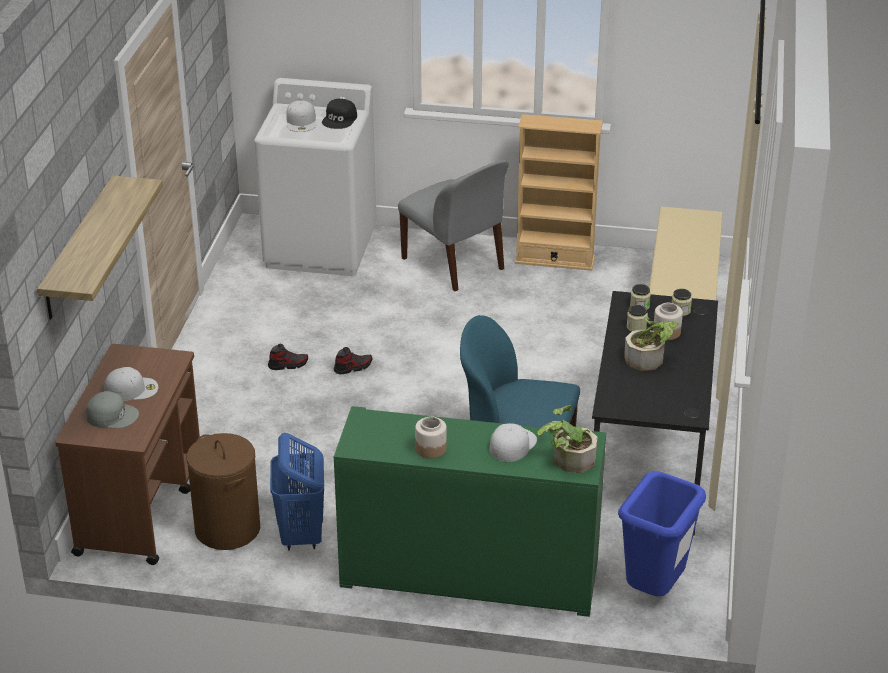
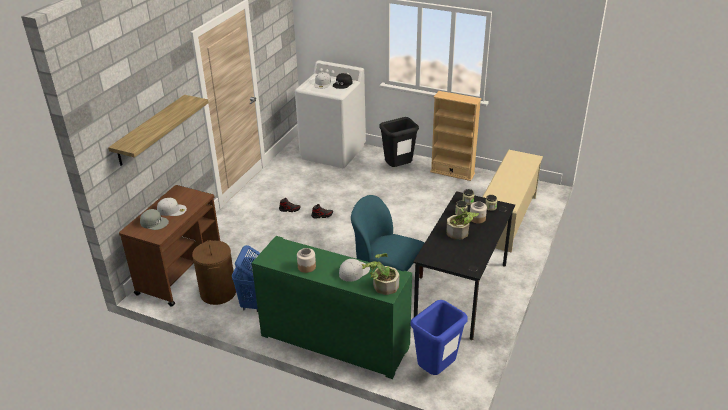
camera: 15 degrees right, 0 degrees up
(454, 265) = (398, 169): grey chair -> black trash can

